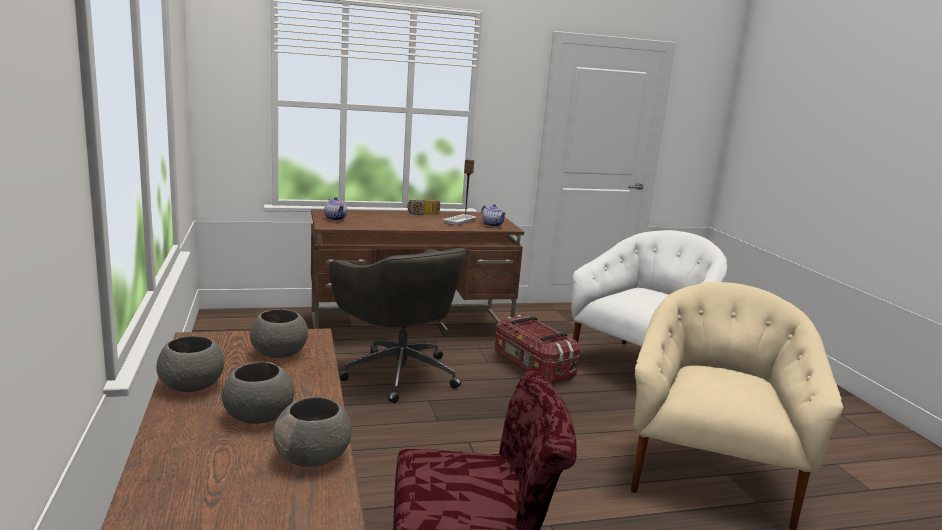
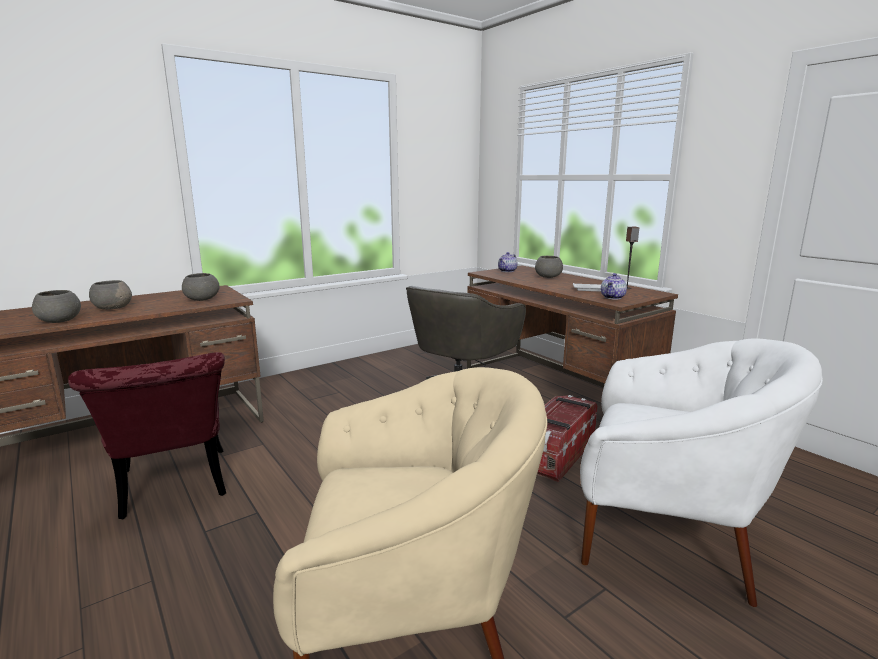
camera: 70 degrees right, 0 degrees up
(192, 386) = (151, 296): grey bowl -> grey bowl (547, 277)
(423, 214) = (588, 281): radio -> none

